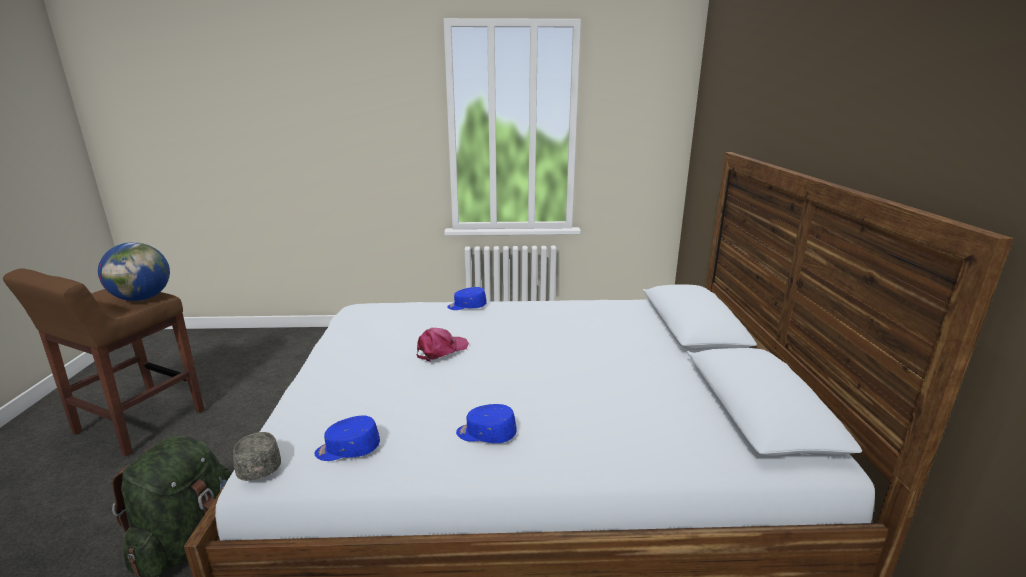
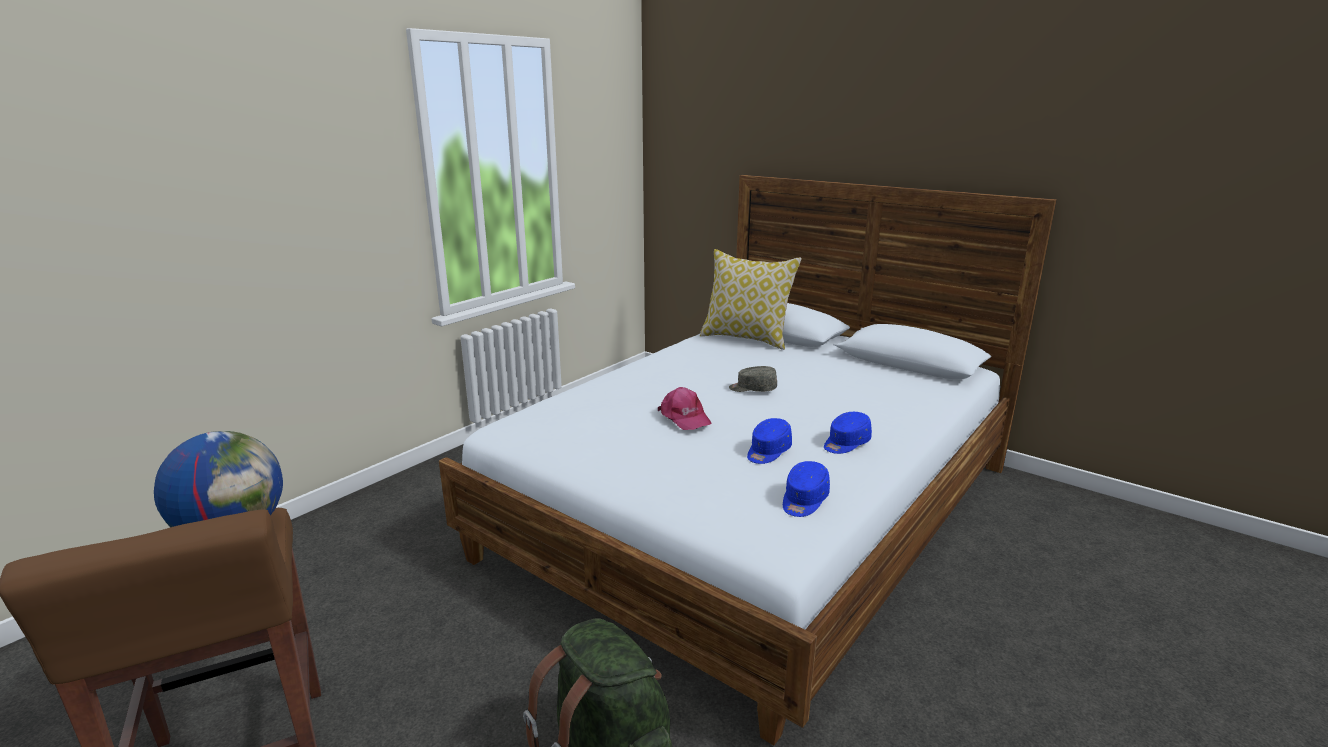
camera: 50 degrees left, 0 degrees up
(259, 464) = (778, 546): grey cap -> grey cap (752, 389)
(441, 350) = (684, 417): pink cap -> pink cap turned 150 degrees clockwise
(467, 306) = (607, 383): blue cap -> blue cap (768, 452)
(646, 317) = (746, 338): none -> pillow

